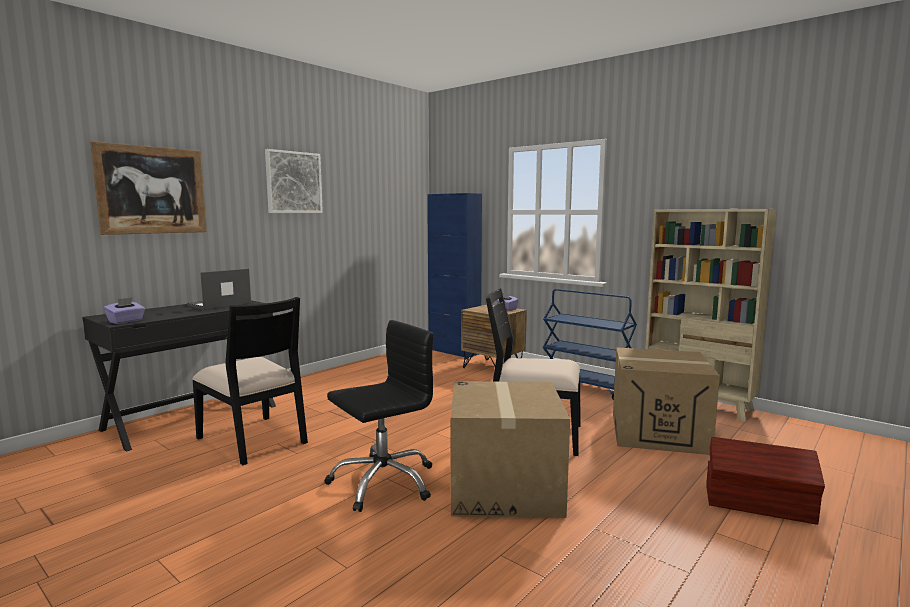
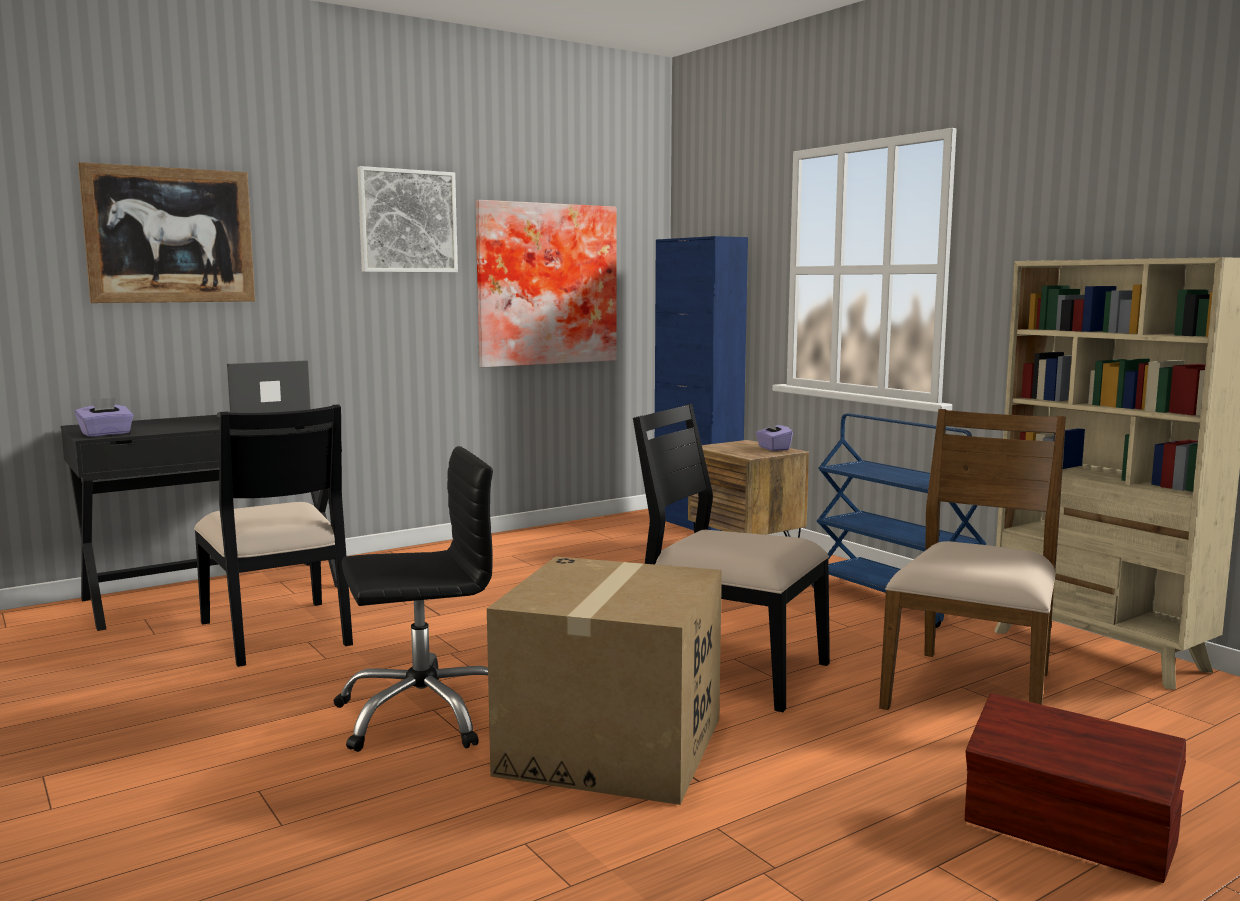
camera: 15 degrees right, 0 degrees up
(367, 219) = (545, 284): none -> picture
(658, 432) = (972, 690): cardboard box -> brown chair

